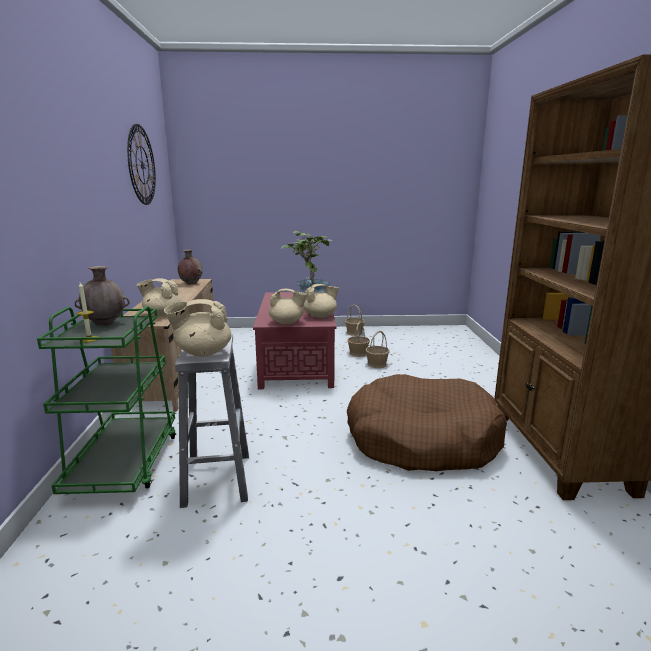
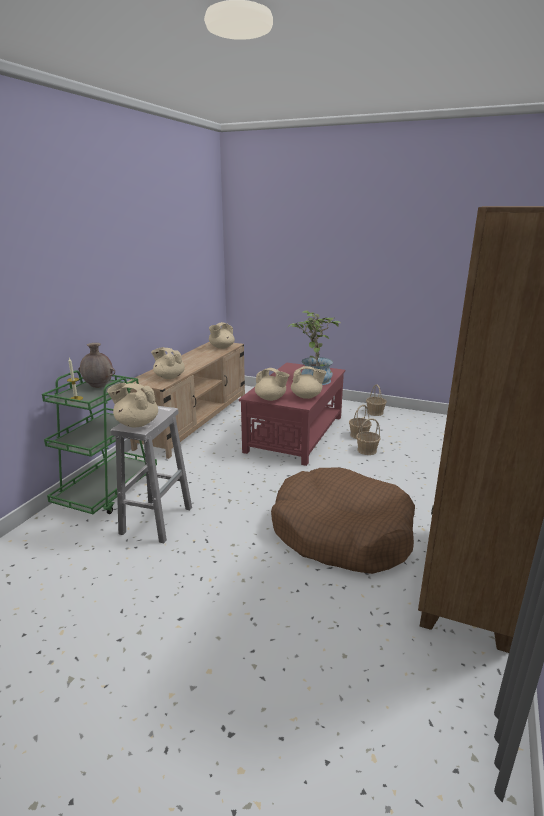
camera: 25 degrees right, 5 degrees up
(142, 165) = (183, 244): wall clock -> none
(191, 283) = (221, 347): brown vase -> beige teapot

